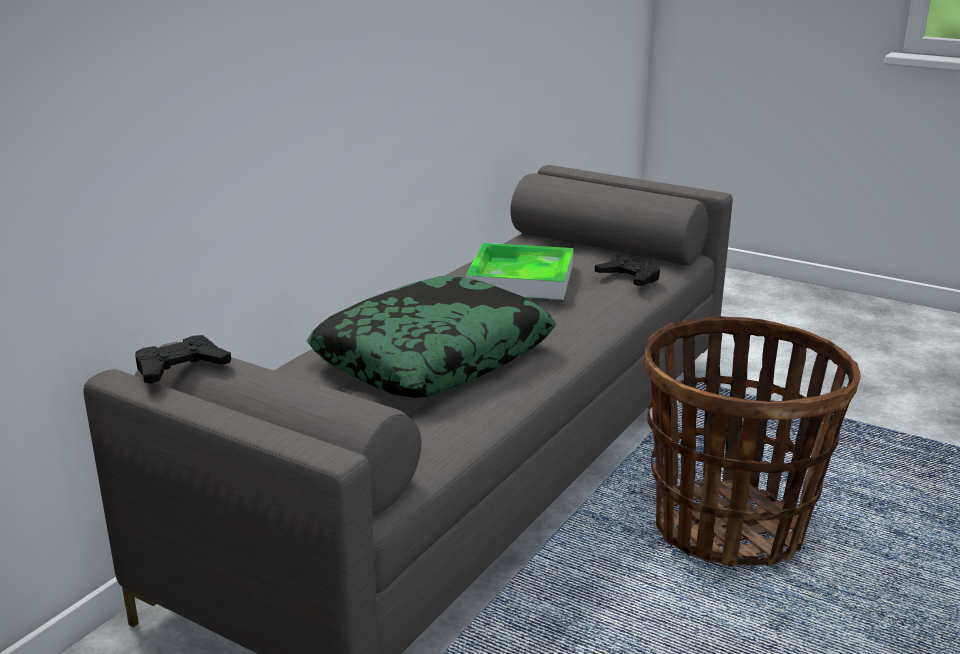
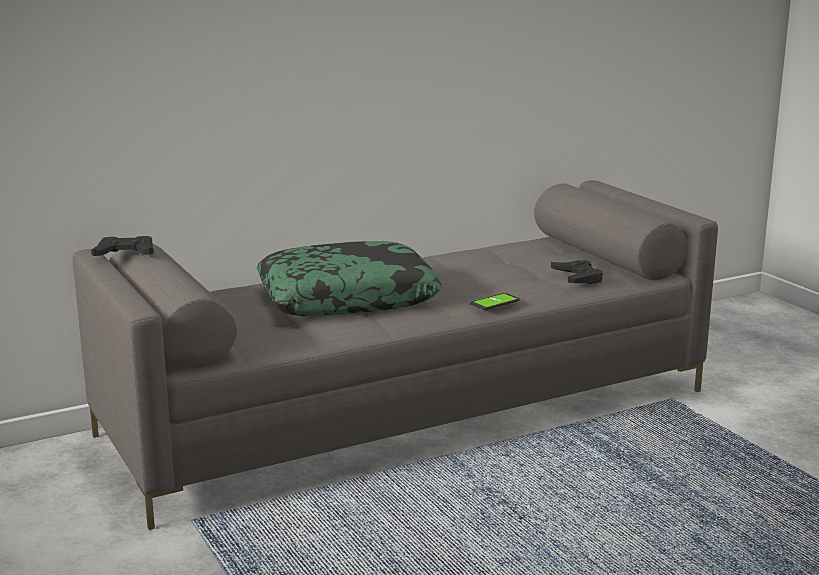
camera: 30 degrees right, 5 degrees down
(521, 278) = (488, 263): tray -> none
(597, 326) = (495, 302): none -> phone
(729, 527) = (555, 497): basket -> none

